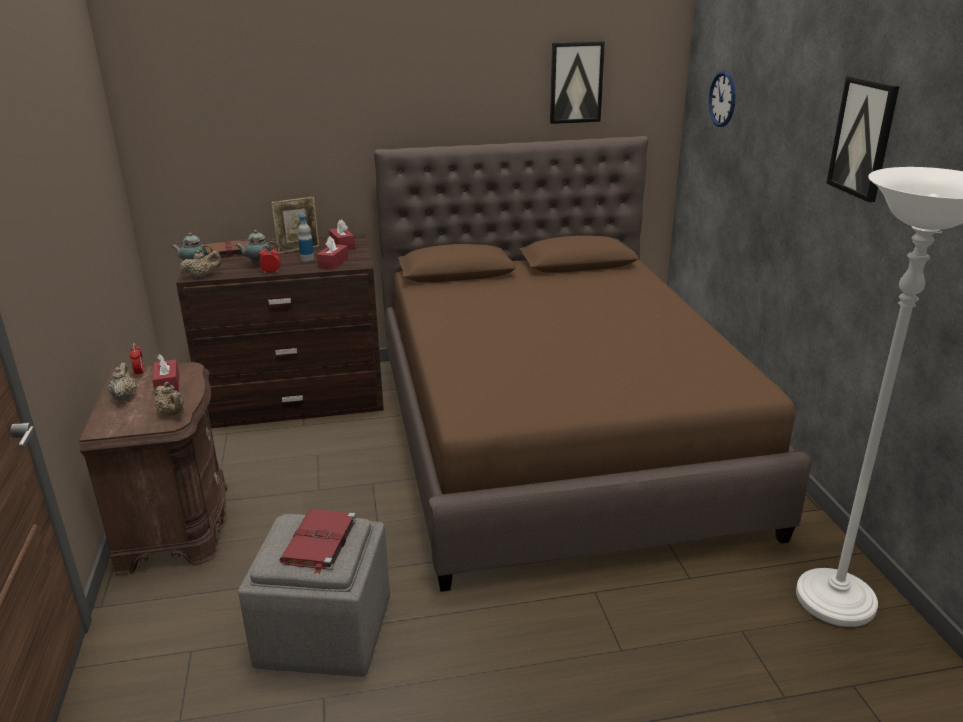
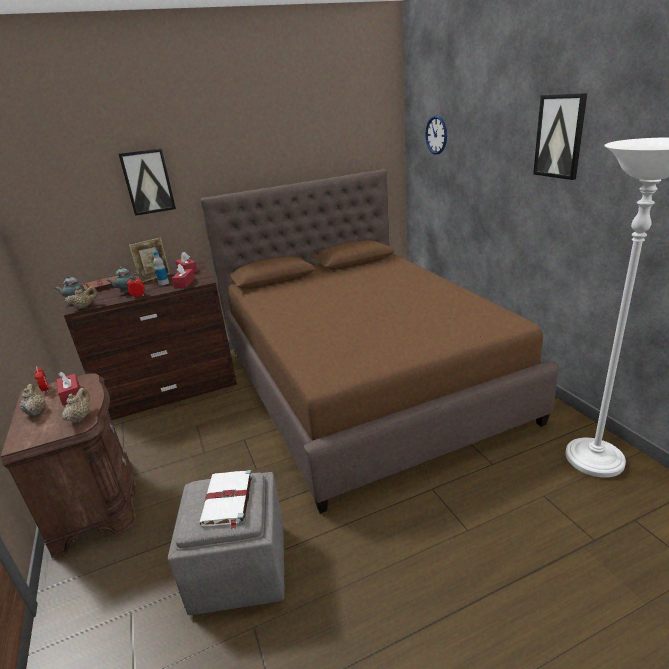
camera: 10 degrees left, 0 degrees up
(172, 413) = (80, 417): beige teapot -> beige teapot turned 120 degrees counterclockwise
(319, 542) = (227, 501): red book -> white book
(576, 82) = (333, 136): picture -> picture (148, 182)

